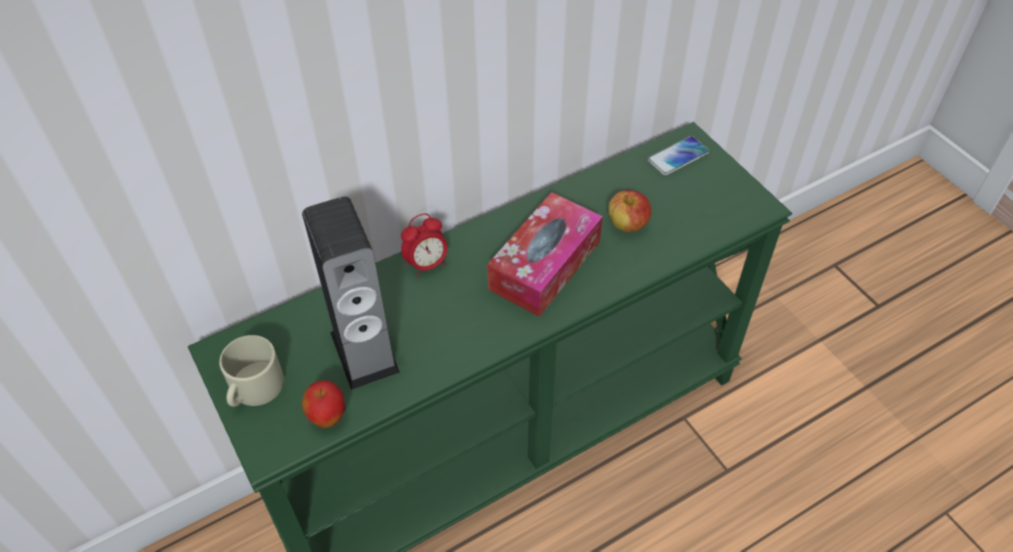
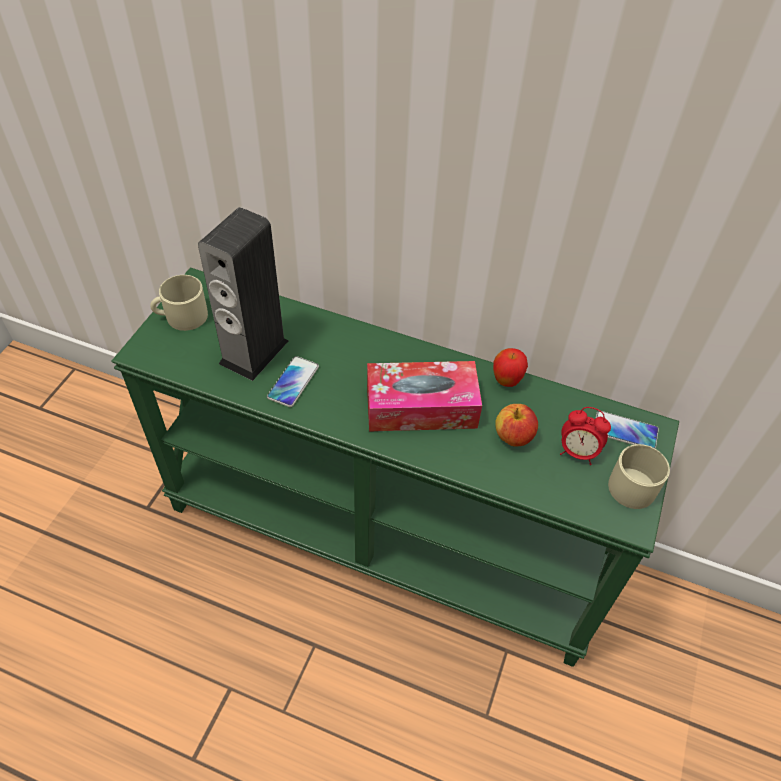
camera: 50 degrees right, 0 degrees up
(328, 418) = (187, 366): apple -> apple (506, 381)
(427, 264) = (357, 340): alarm clock -> alarm clock (577, 452)
(431, 341) = (293, 382): none -> phone
(728, 183) = (633, 483): none -> beige mug

